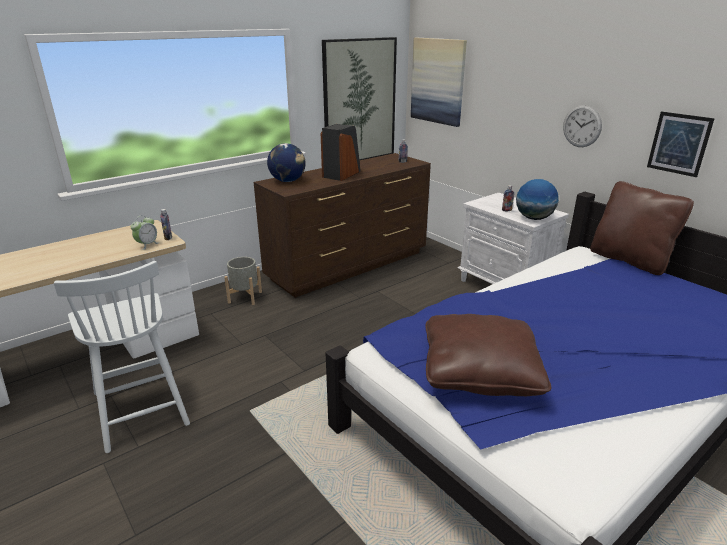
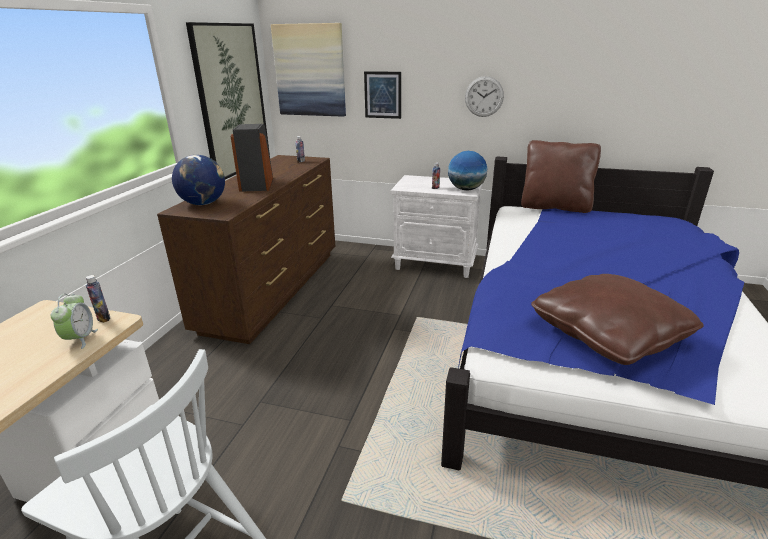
camera: 35 degrees left, 0 degrees up
(245, 297) = (185, 367): grey planter -> none
(679, 144) = (575, 99): picture -> picture (382, 95)

